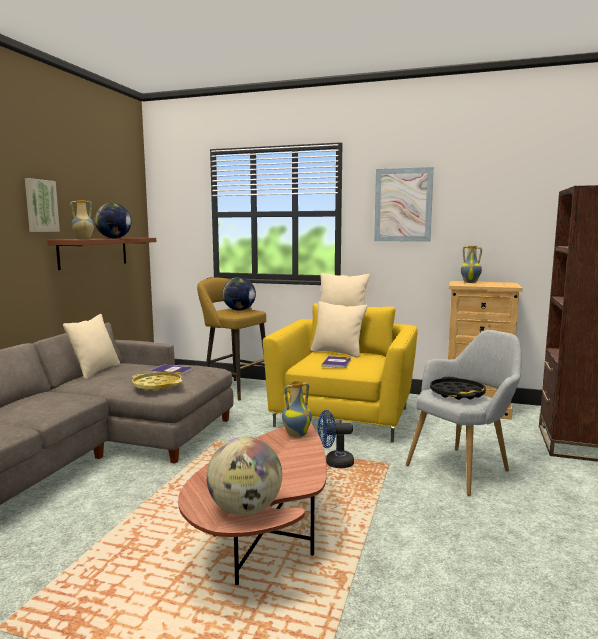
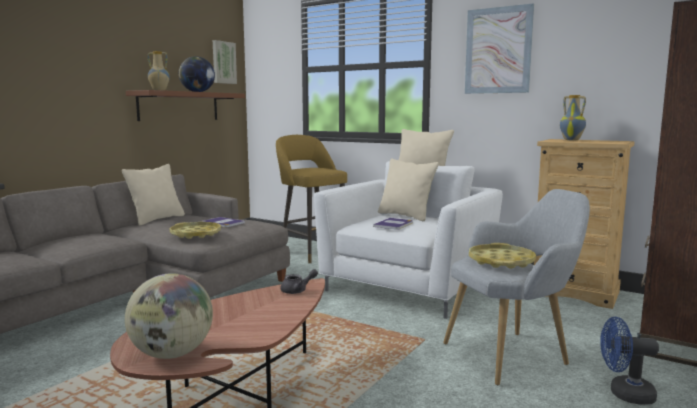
camera: 15 degrees right, 0 degrees up
(40, 206) = (119, 57): picture -> picture (223, 62)
(239, 310) = (318, 168): globe -> none
(296, 434) = (297, 291): vase -> grey teapot
(334, 463) = (364, 332): blue fan -> blue fan (624, 394)
(344, 416) = (409, 287): yellow armchair -> white armchair
(457, 393) = (501, 261): black tray -> yellow tray

